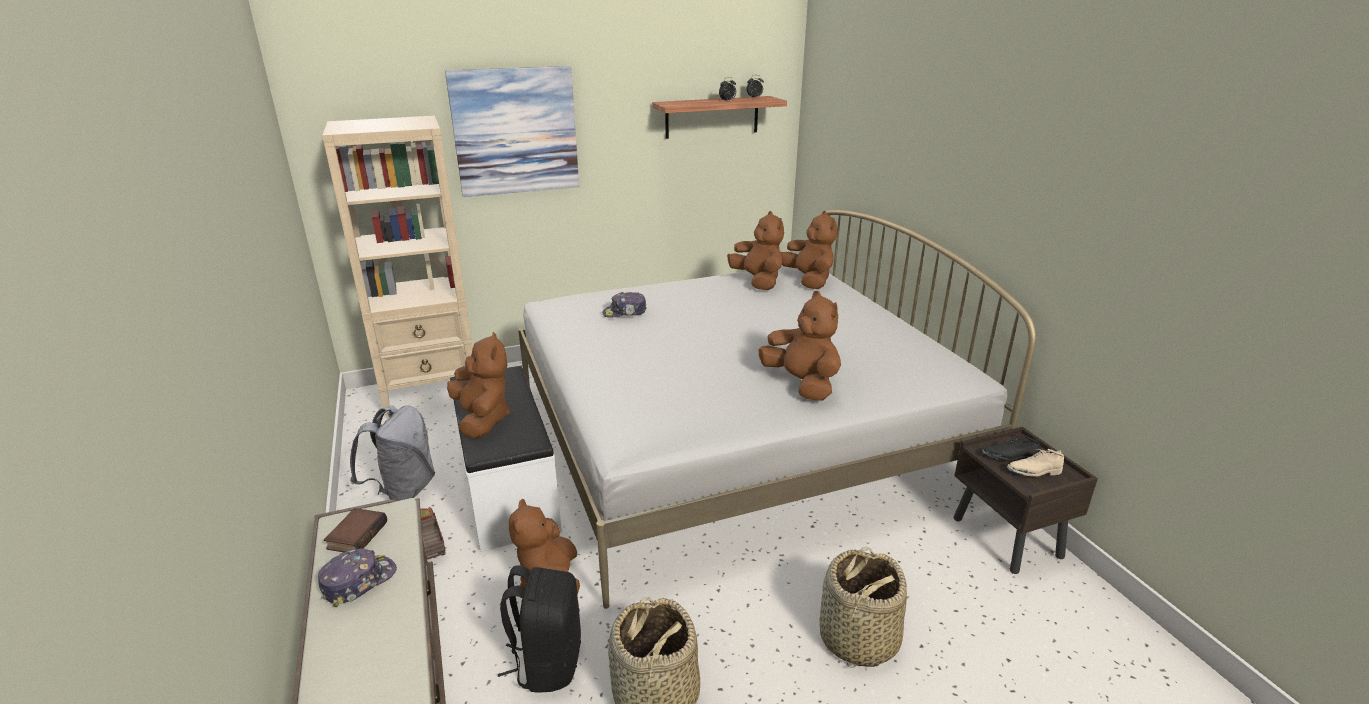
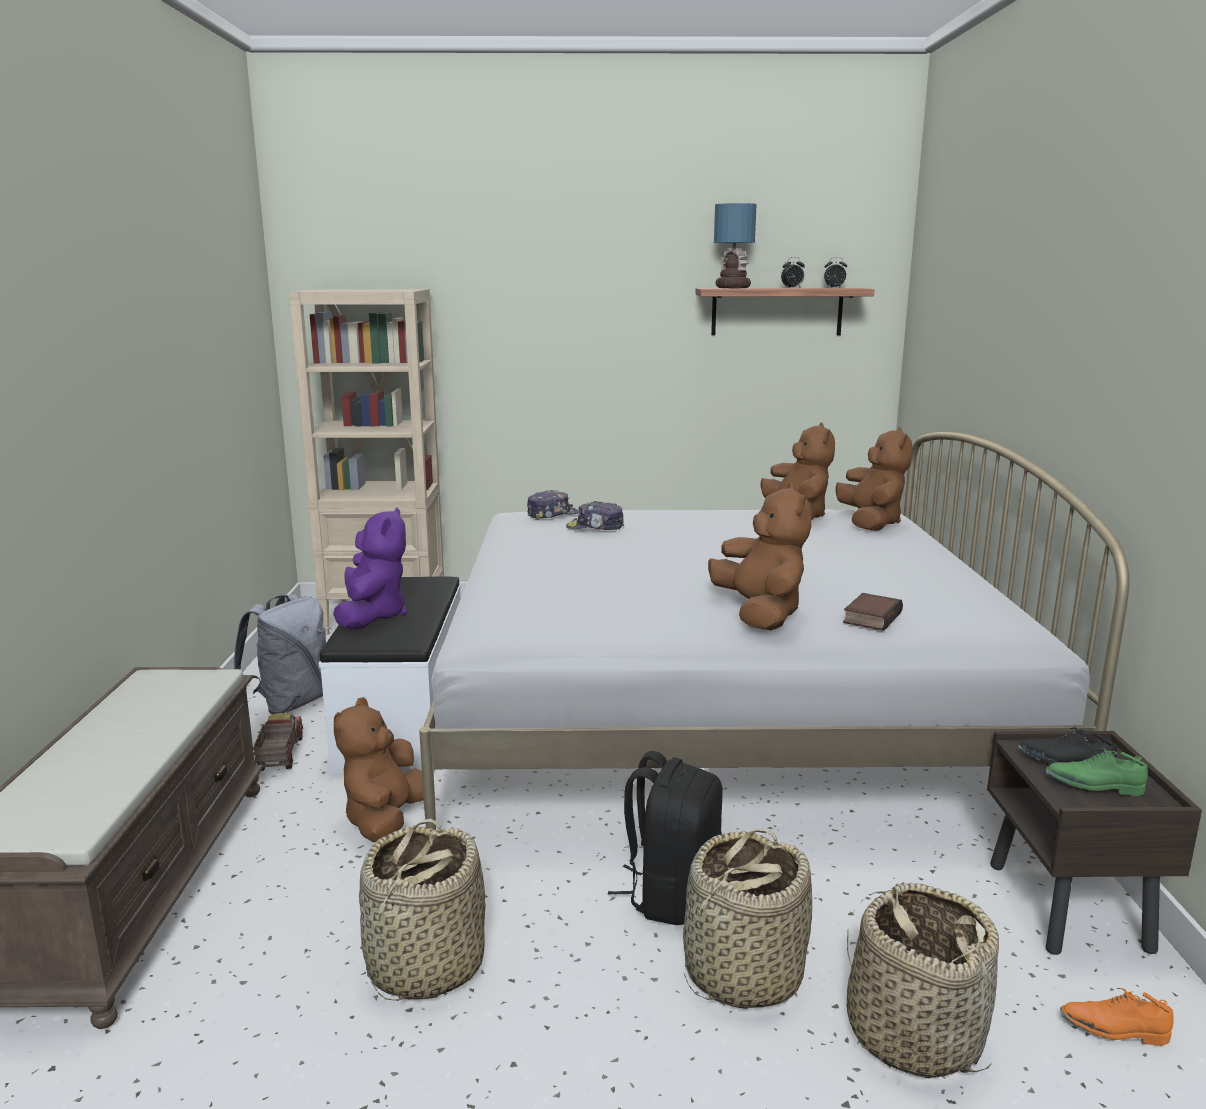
camera: 20 degrees right, 10 degrees down
(356, 534) = (157, 689): book -> book (870, 617)
(358, 581) = (123, 727): cap -> cap (552, 514)
(482, 420) = (372, 616): brown plush toy -> purple plush toy
(515, 131) = (522, 314): picture -> none
(547, 662) = (325, 897): black backpack -> black backpack (671, 895)
(682, 102) = (731, 288): none -> table lamp
(971, 651) = (913, 1033): none -> basket
(1034, 472) = (1094, 786): beige shoe -> green shoe
(1067, 616) = (1114, 1030): none -> orange shoe

